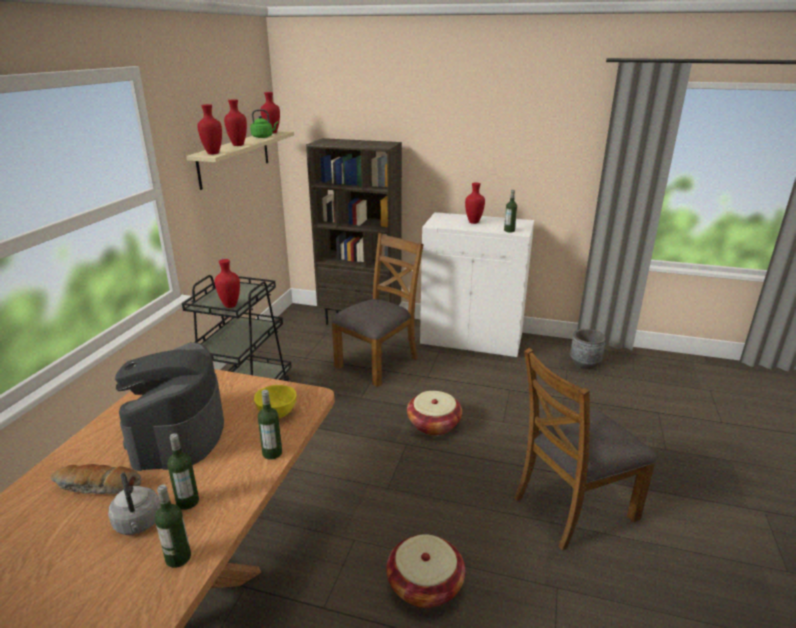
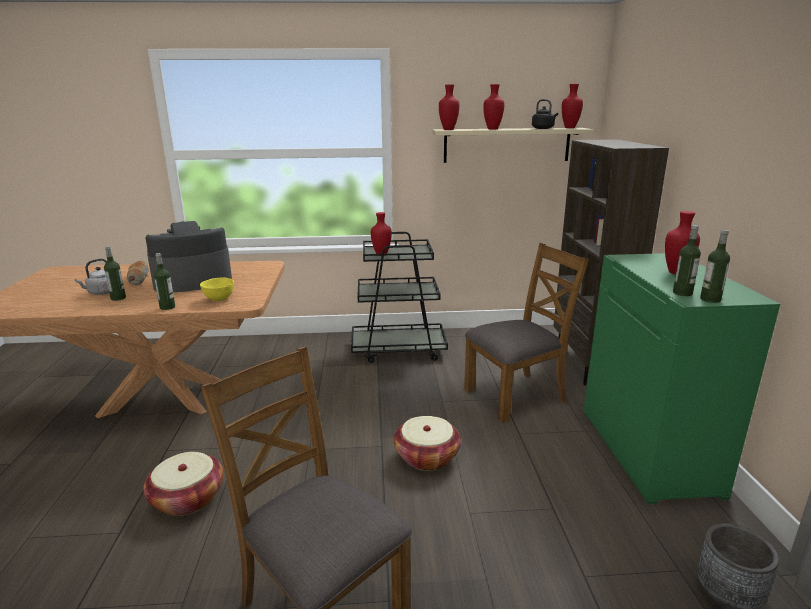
camera: 70 degrees right, 5 degrees down
(178, 558) = (66, 307): bottle -> bottle (710, 299)
(263, 137) = (543, 128): green kettle -> black kettle
(378, 362) = (516, 395): brown chair -> brown chair turned 45 degrees counterclockwise
(472, 340) = (649, 452): white cabinet -> green cabinet

